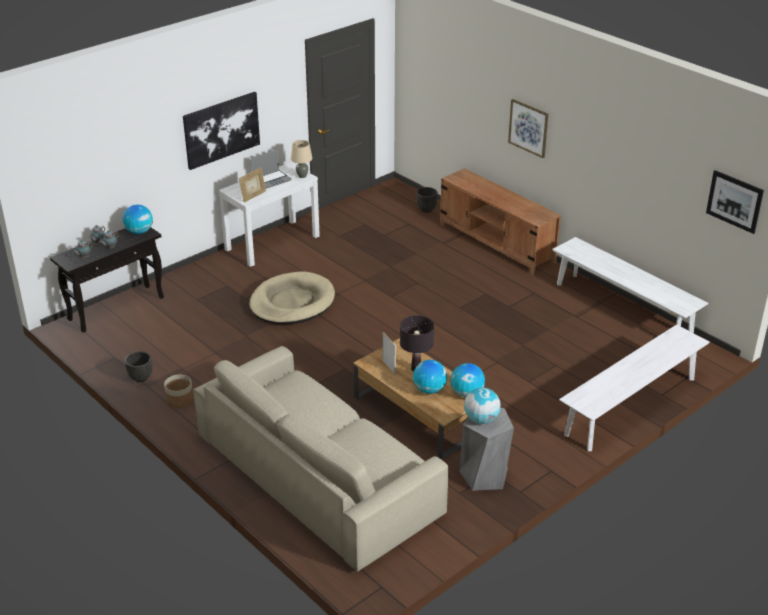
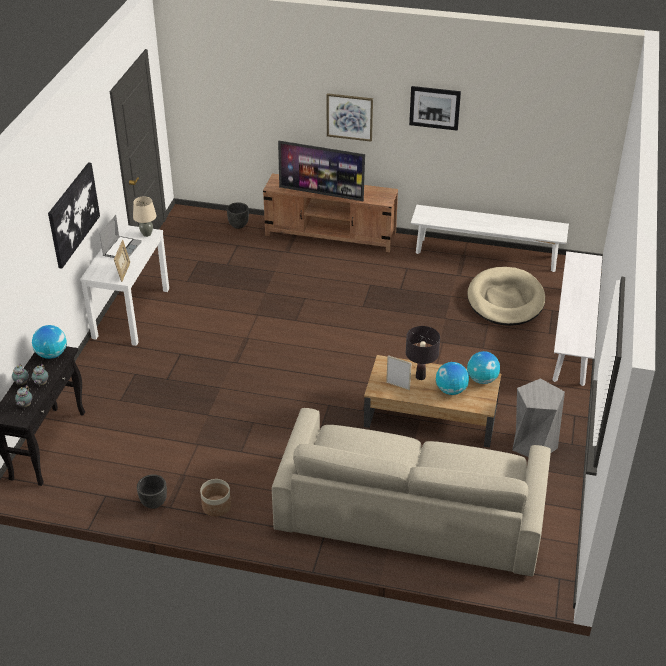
camera: 35 degrees left, 5 degrees up
(292, 302) = (215, 364): beige dog bed -> beige dog bed (505, 300)
(481, 419) = (535, 396): globe -> none
(487, 196) = (321, 193): none -> television
(734, 201) = (589, 130): picture -> picture (434, 108)

